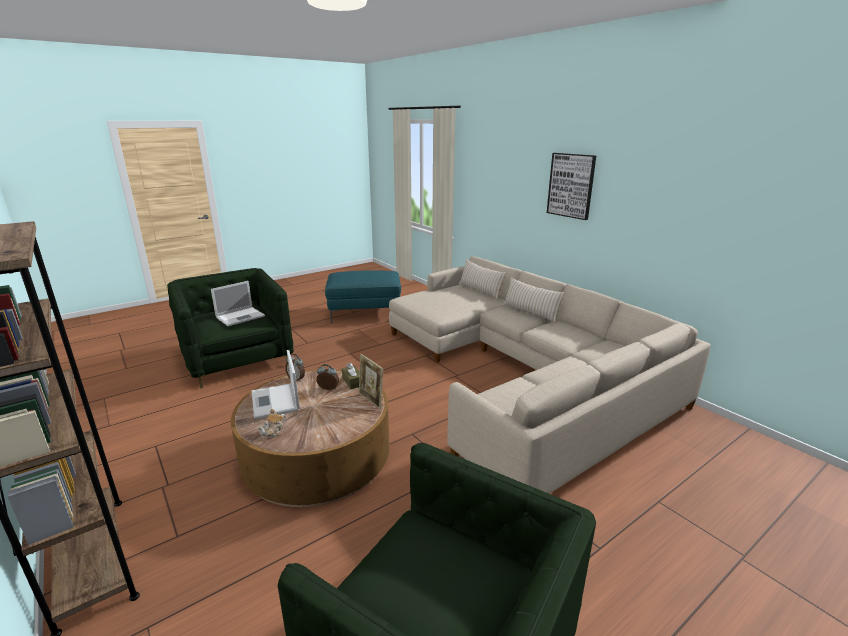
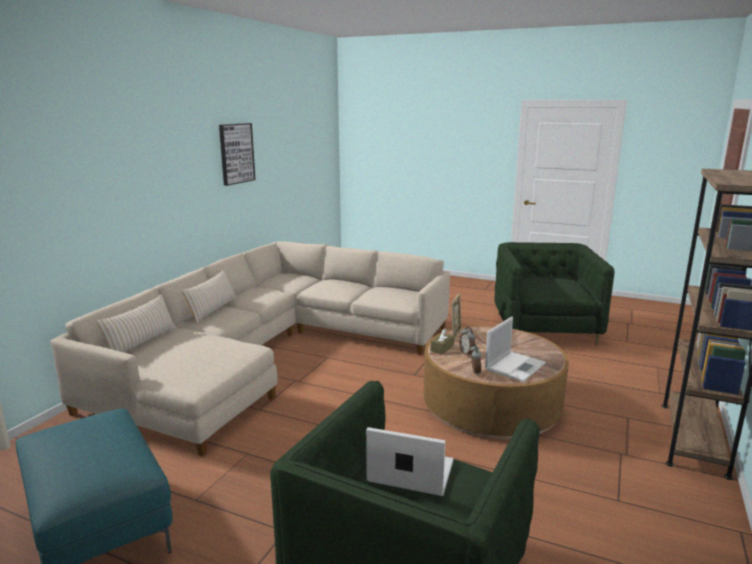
camera: 120 degrees left, 5 degrees down
(273, 432) = (542, 351): teapot -> none
(571, 185) = (154, 170): picture -> picture (236, 153)

